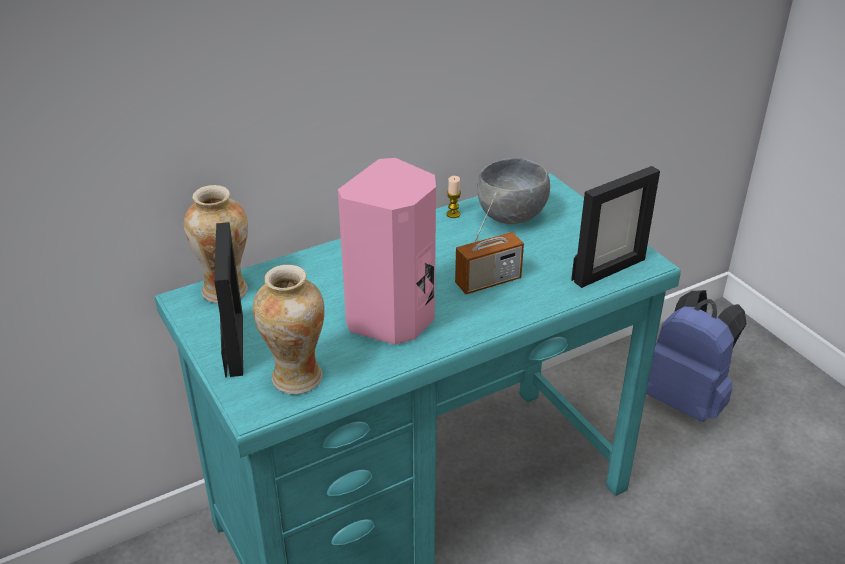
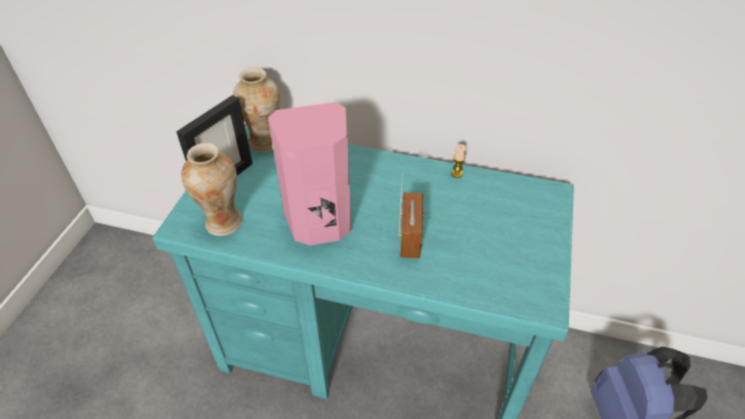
camera: 45 degrees right, 10 degrees up
(488, 281) = (410, 238): radio -> radio turned 105 degrees counterclockwise
(512, 217) = (494, 201): grey bowl -> none
(608, 270) = (507, 289): picture frame -> none

